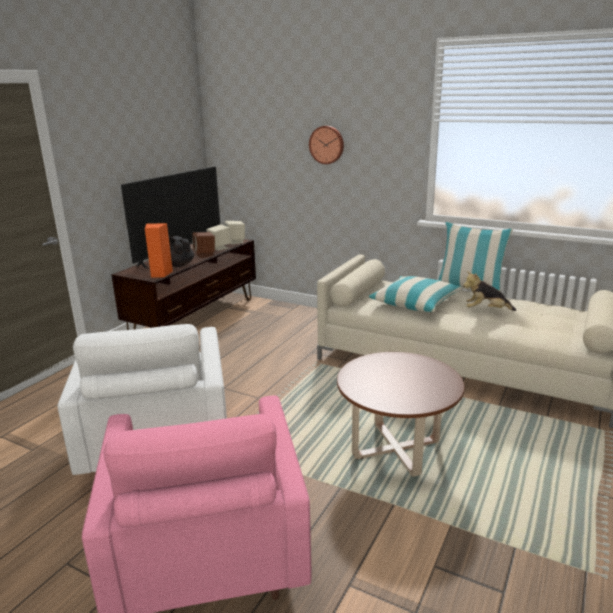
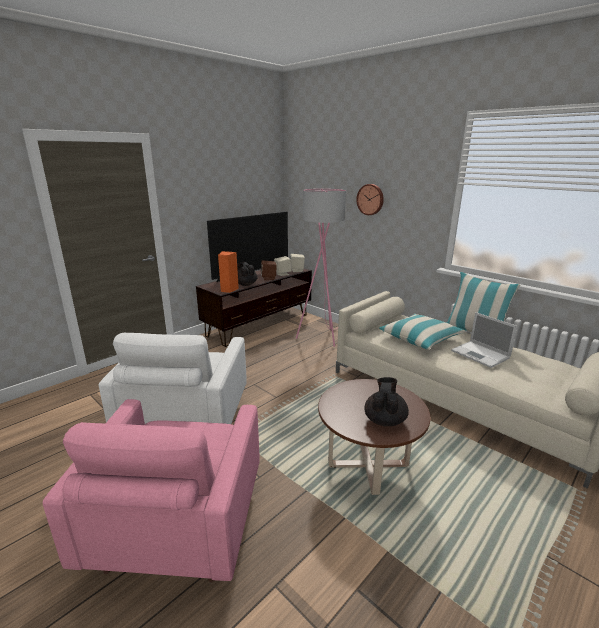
camera: 15 degrees right, 0 degrees up
(281, 321) = (321, 336): none -> pink floor lamp
(418, 389) = (384, 420): none -> black teapot
(486, 310) = (481, 354): plush toy -> laptop

